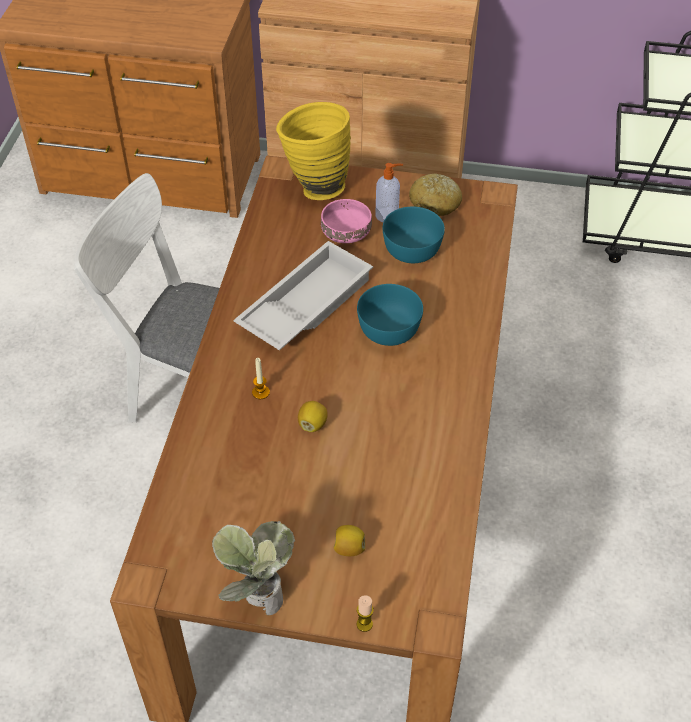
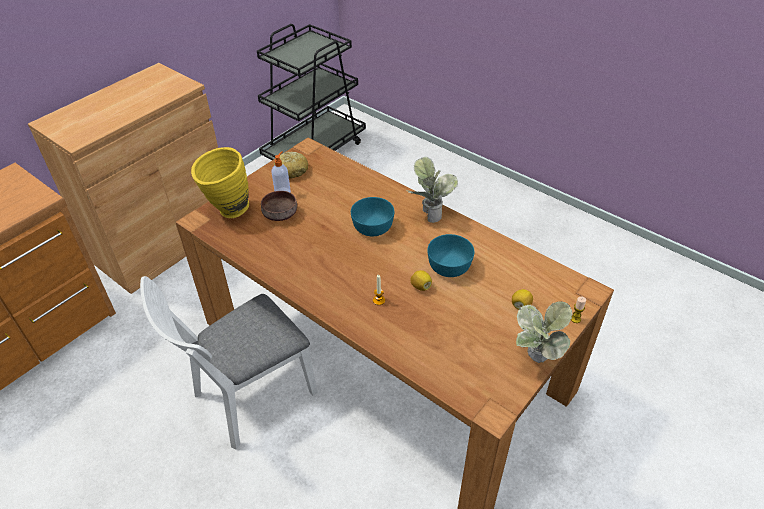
camera: 60 degrees left, 5 degrees down
(304, 304) = (323, 254): white tray -> none
(346, 231) = (279, 213): pink bowl -> brown bowl
(411, 249) = (319, 194): turquoise bowl -> turquoise bowl (449, 266)
(461, 376) = (429, 213): none -> potted plant

